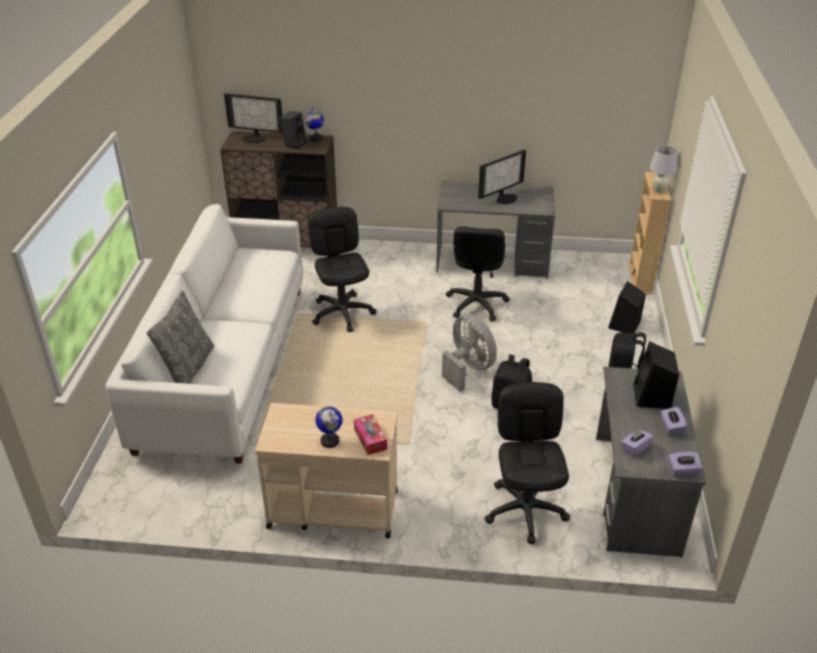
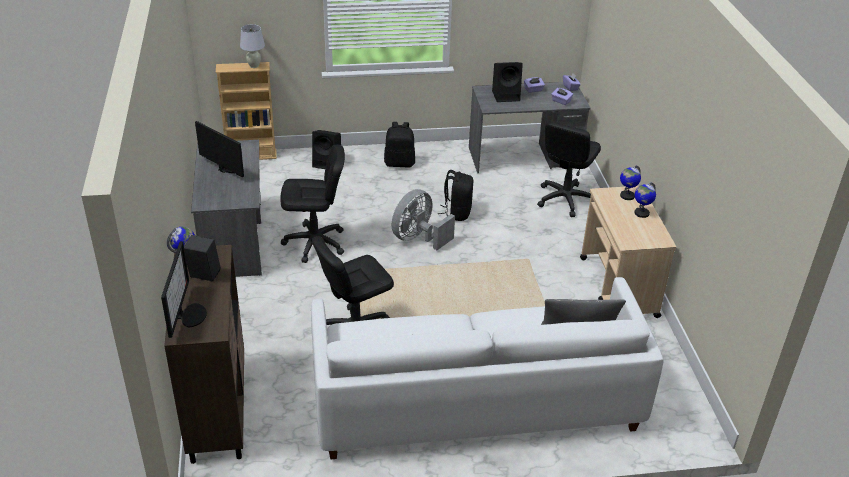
camera: 105 degrees left, 0 degrees up
(370, 439) = (627, 196): tissue box -> globe
(525, 510) = (564, 199): black office chair -> black office chair turned 45 degrees counterclockwise

